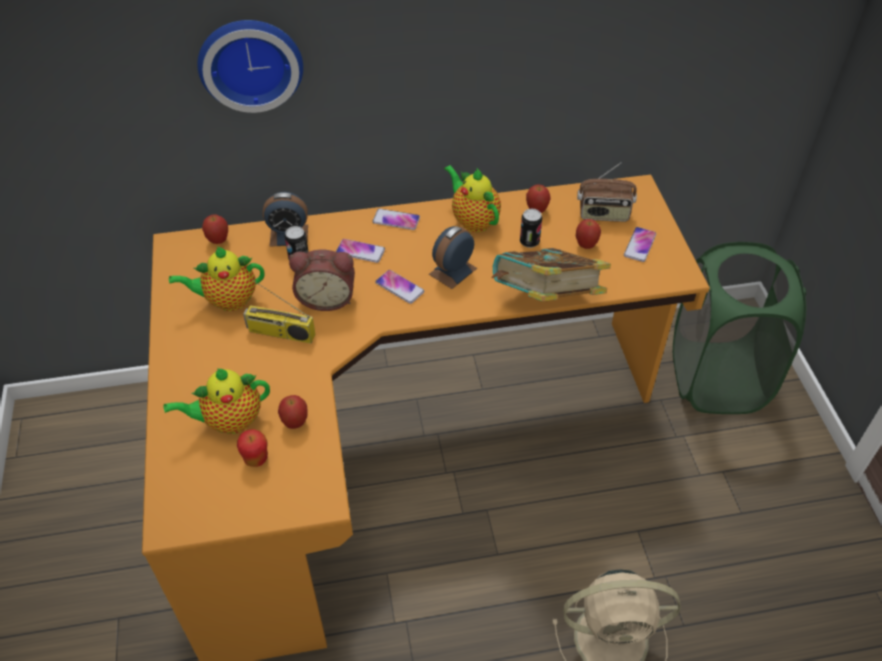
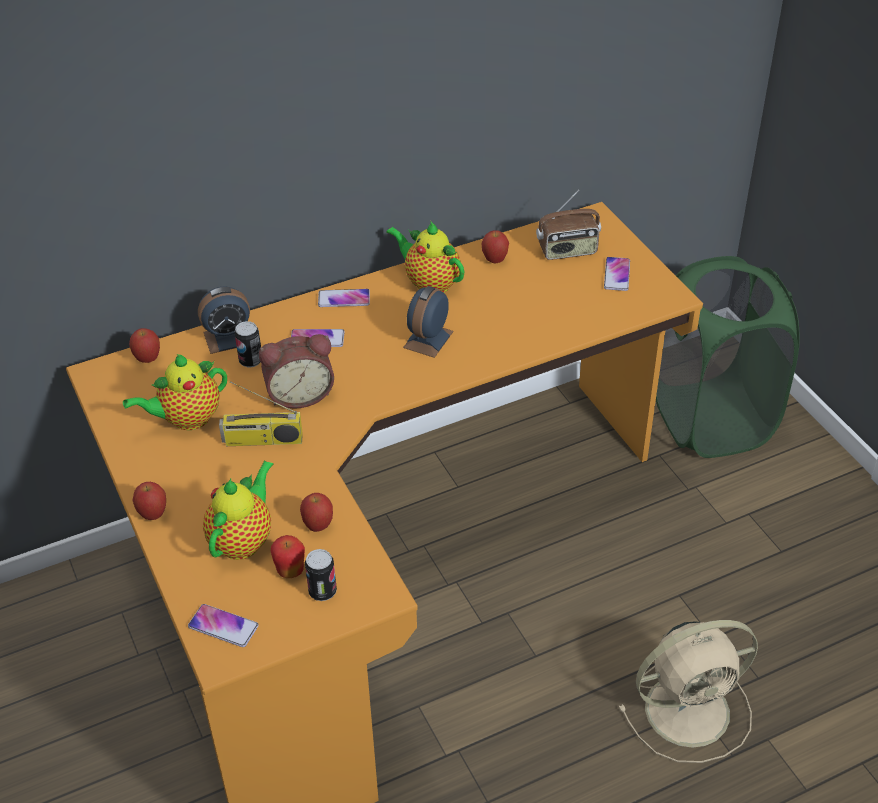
camera: 15 degrees left, 5 degrees down
(229, 421) = (243, 540): teapot -> teapot turned 150 degrees clockwise
(250, 62) = (173, 144): wall clock -> none
(399, 287) = (376, 367): phone -> phone (223, 626)
(529, 242) = (499, 293): can -> can (322, 591)
(546, 301) = (539, 349): book -> none
(586, 245) = (561, 285): apple -> apple (153, 514)

